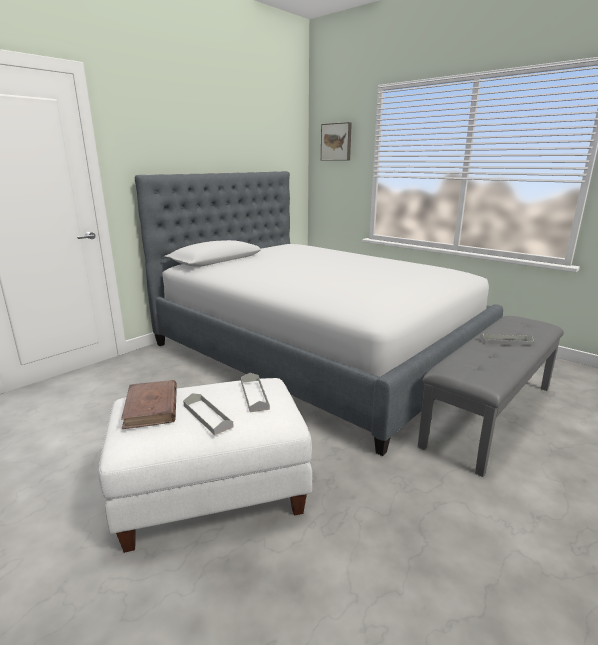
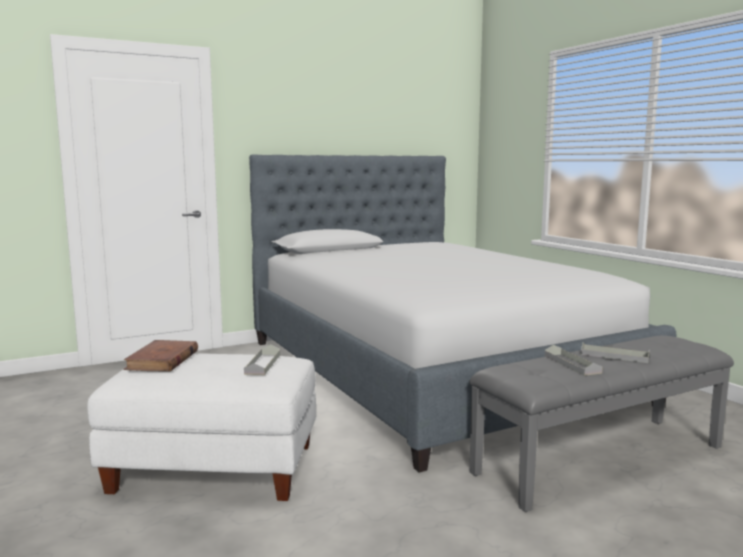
camera: 20 degrees right, 10 degrees down
(207, 416) = (203, 371): grey tray -> grey tray (572, 364)
(336, 142) = (507, 121): picture -> none

